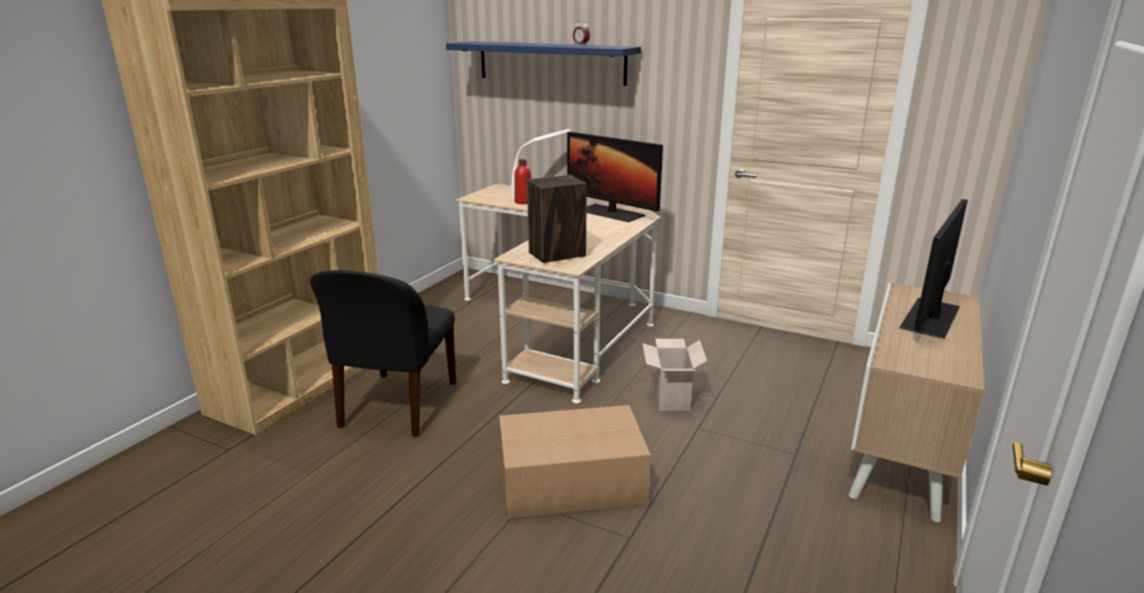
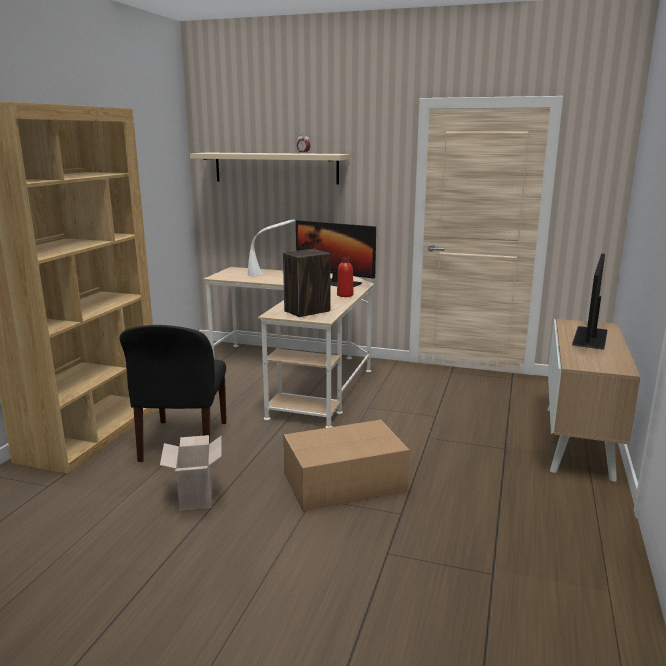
camera: 10 degrees left, 5 degrees down
(523, 202) = (260, 278): red bottle -> red bottle (345, 295)
(551, 62) = (276, 168): blue shelf -> beige shelf
(670, 398) = (400, 420): cardboard box -> cardboard box (195, 496)

